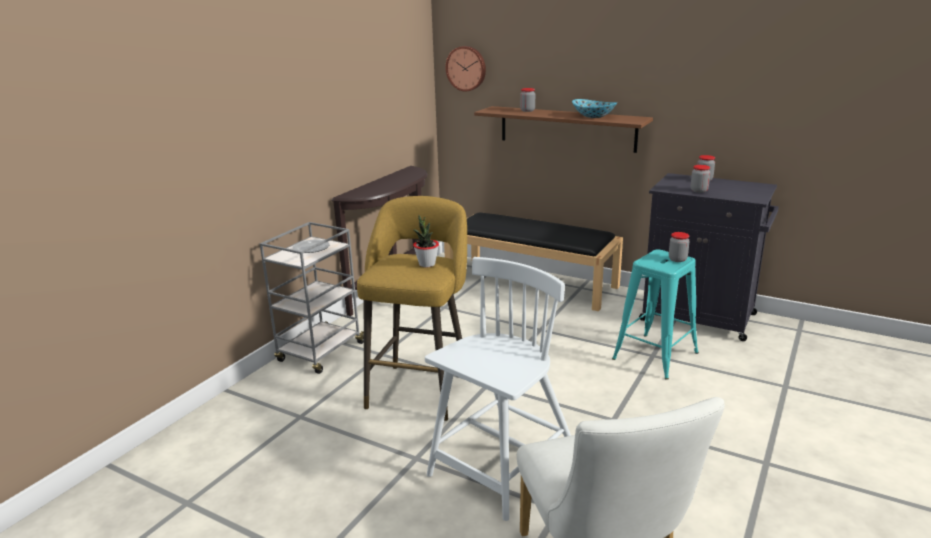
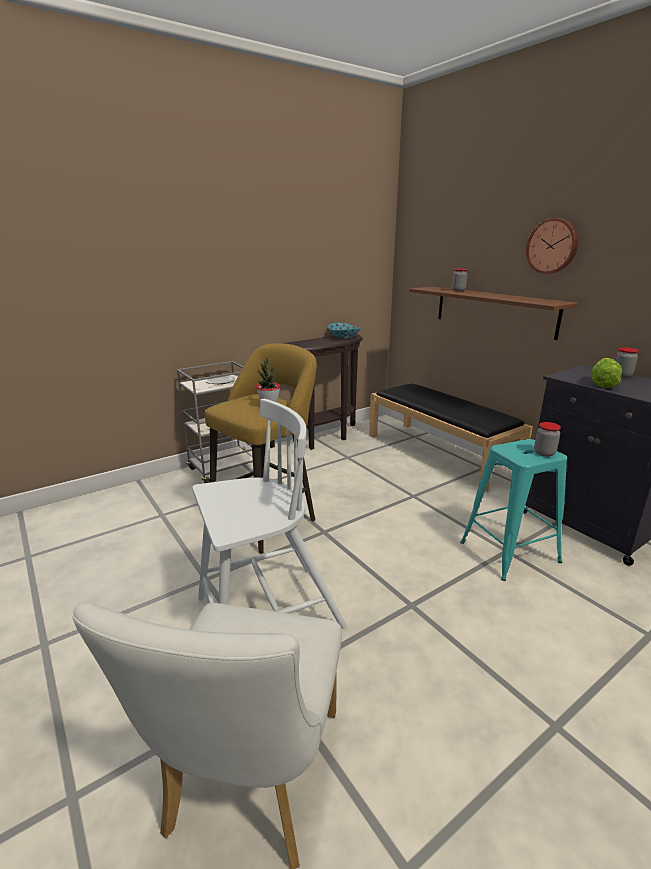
camera: 25 degrees right, 0 degrees up
(466, 68) = (417, 251): wall clock -> wall clock (552, 246)
(593, 116) = (514, 297): bowl -> bowl (343, 338)
(699, 190) = (602, 384): jar -> lettuce

